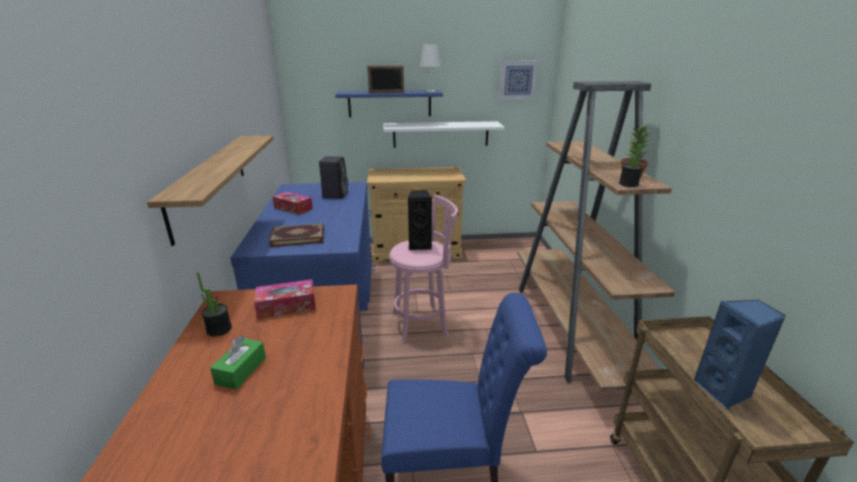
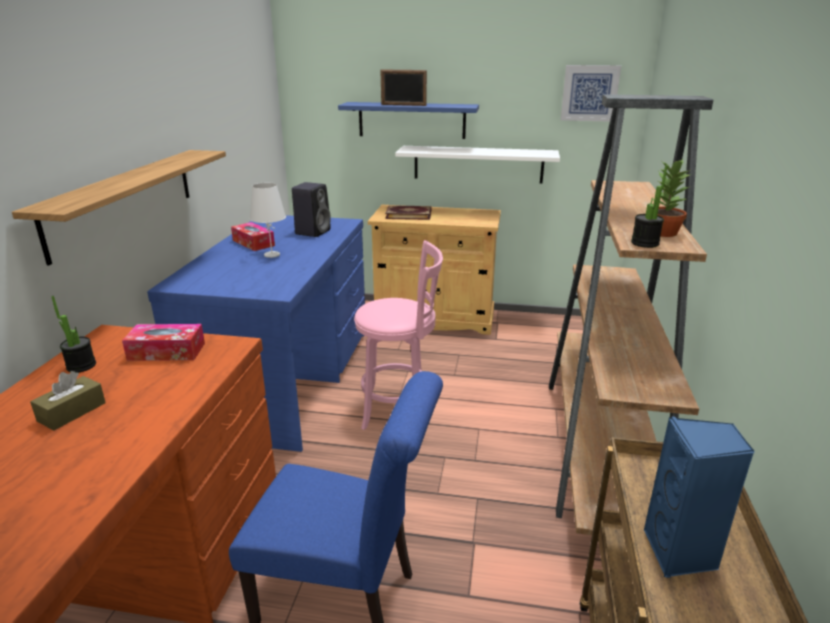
camera: 15 degrees right, 0 degrees up
(241, 370) = (72, 412): green tissue box -> brown tissue box
(298, 236) = (235, 276): book -> book (408, 214)
(420, 245) = (397, 305): black speaker -> none
(430, 91) = (462, 105): white table lamp -> white table lamp (271, 255)

